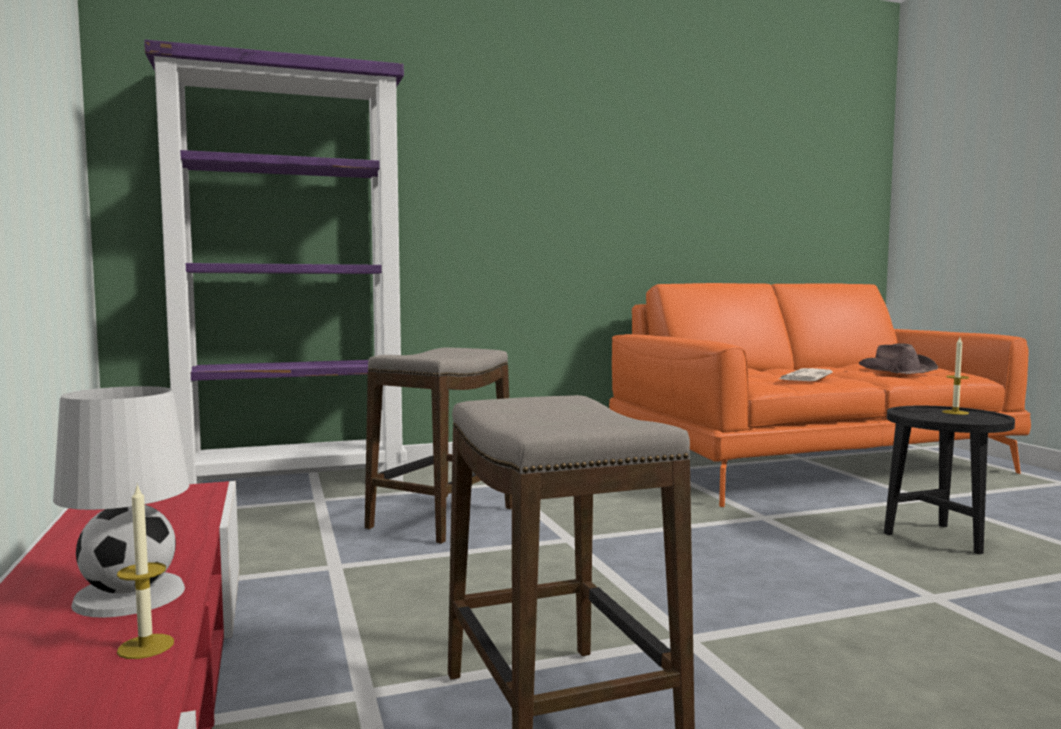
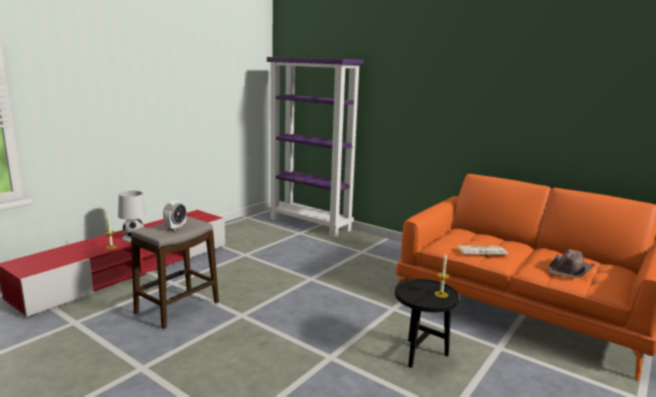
camera: 55 degrees right, 10 degrees up
(441, 518) = (305, 254): stool -> none
(575, 412) = (175, 228): none -> alarm clock

